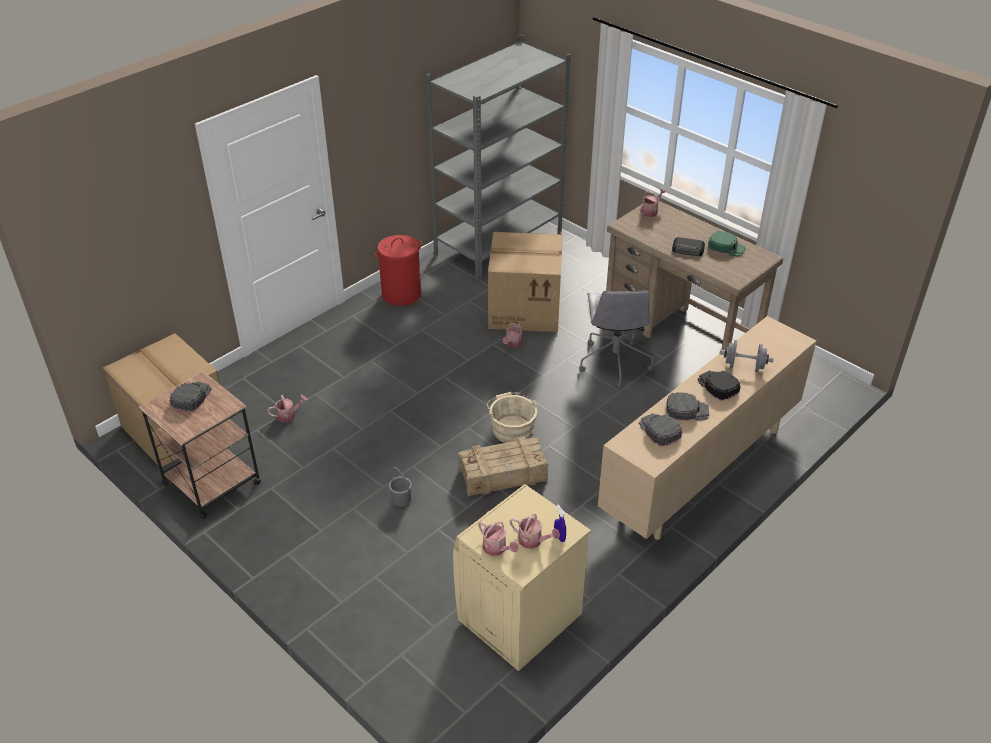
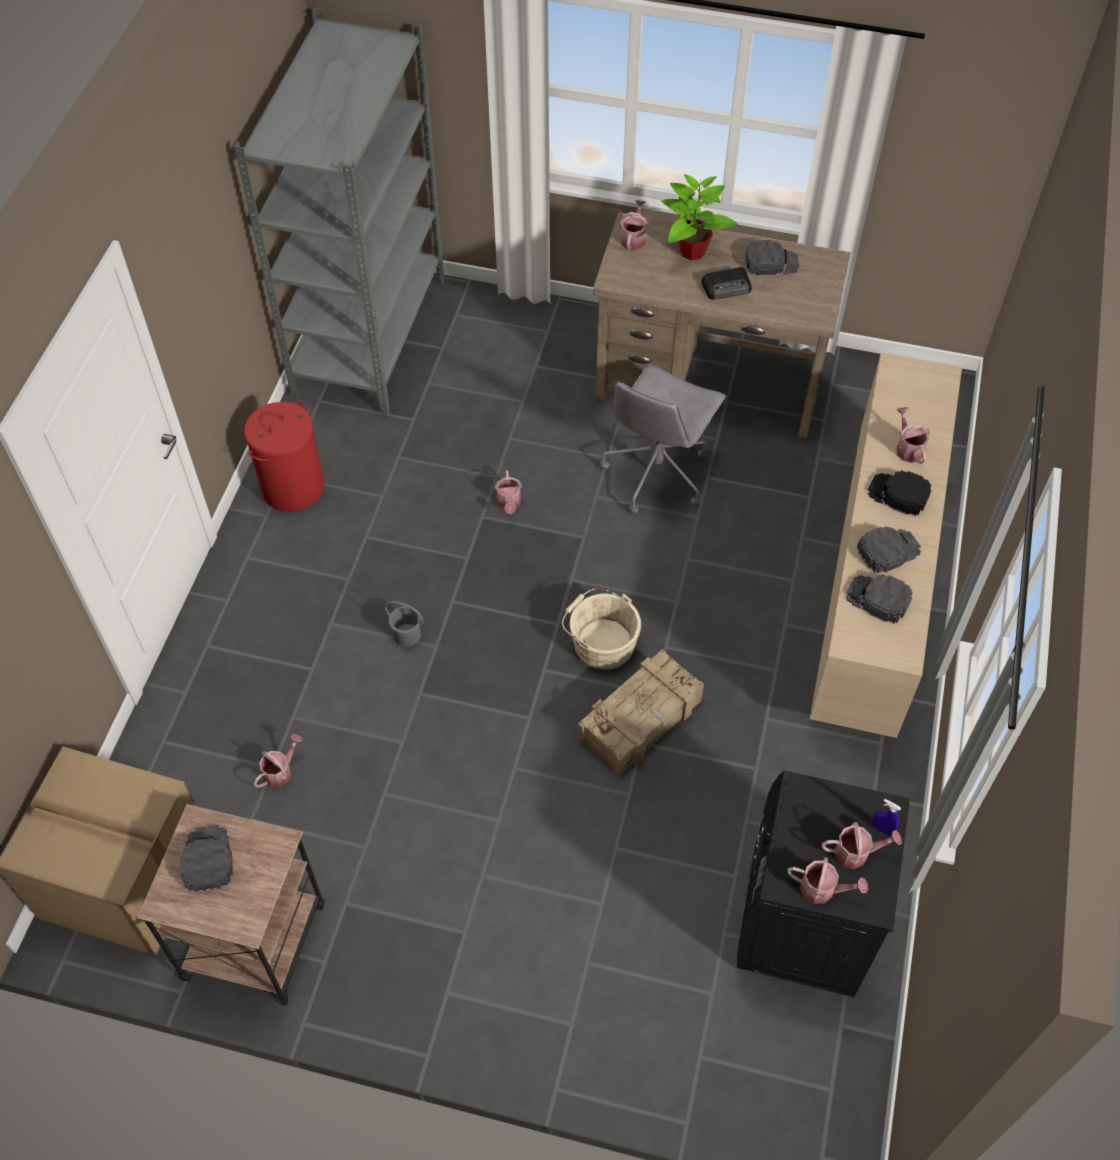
camera: 30 degrees left, 15 degrees up
(401, 499) = (536, 827): grey bucket -> grey bucket (407, 635)
(519, 618) = (803, 922): beige washing machine -> black washing machine
(526, 308) = (486, 435): cardboard box -> none
(614, 360) = (658, 471): grey office chair -> grey office chair turned 60 degrees clockwise
(681, 227) = (691, 251): none -> potted plant
(726, 247) = (771, 262): green cap -> black cap
(744, 366) = (908, 448): grey dumbbell -> watering can

